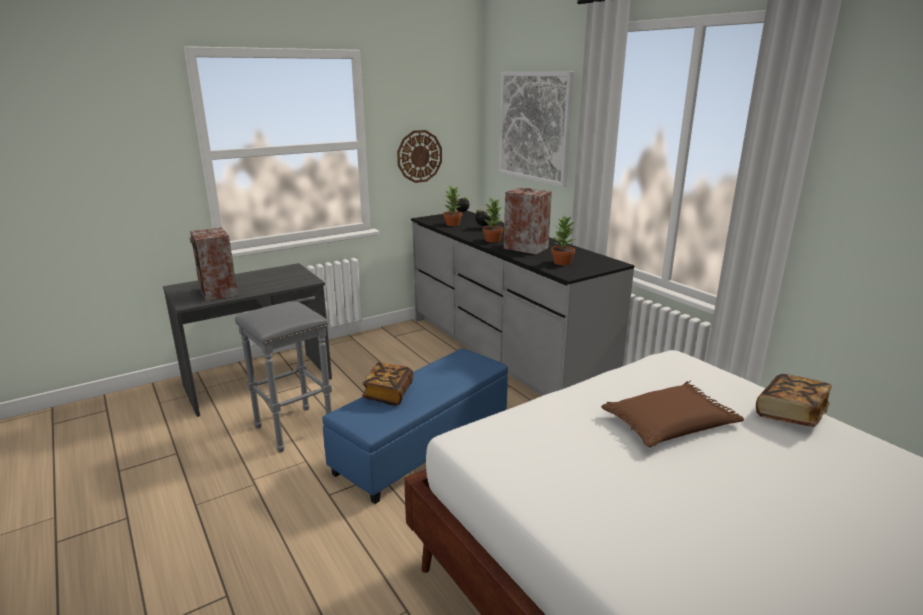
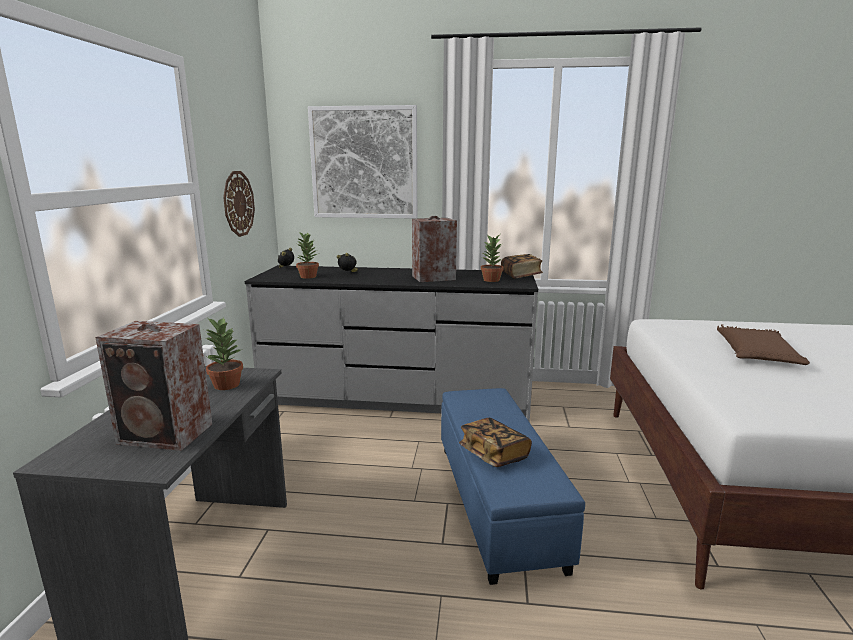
camera: 50 degrees left, 5 degrees down
(293, 429) = (359, 579): grey stool -> none
(492, 240) = (389, 279): potted plant -> potted plant (226, 384)
(790, 414) = (763, 326): book -> book (521, 275)

